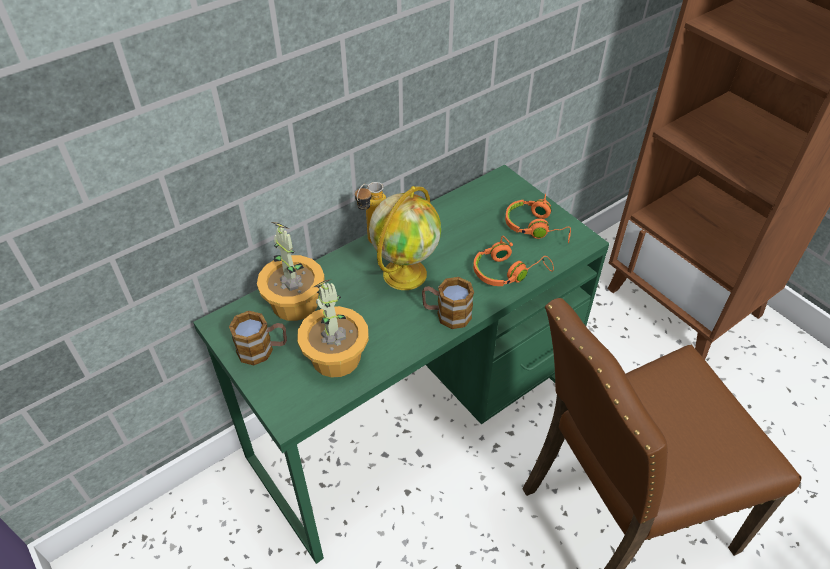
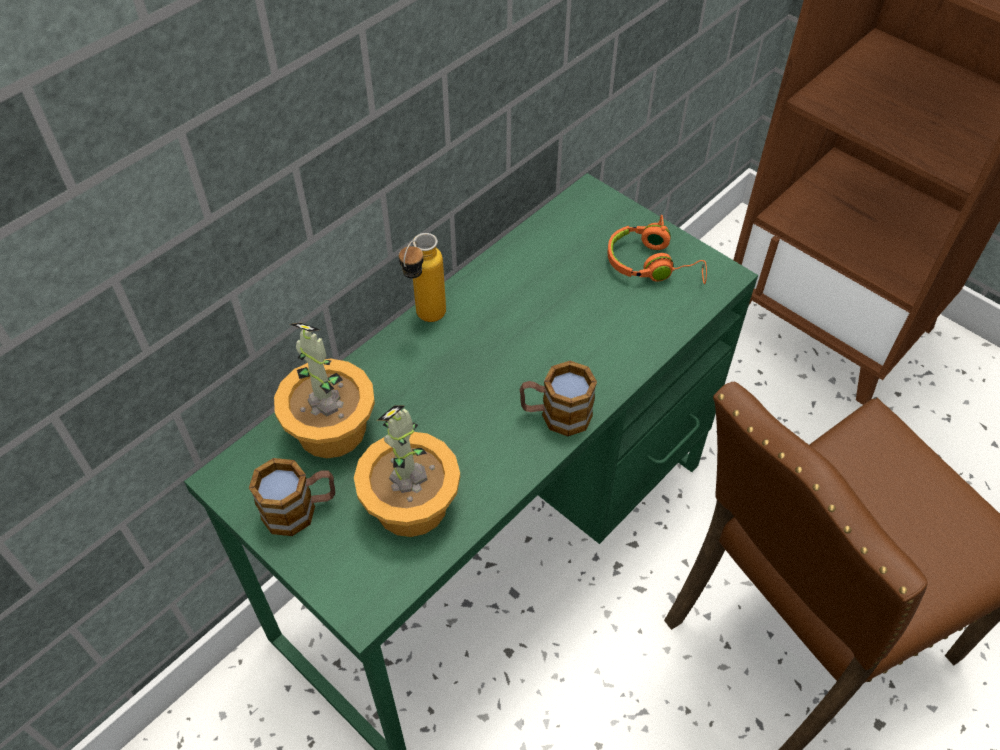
camera: 10 degrees left, 5 degrees up
(405, 273) = (482, 359): globe -> none
(508, 271) = (628, 337): orange headphones -> none

